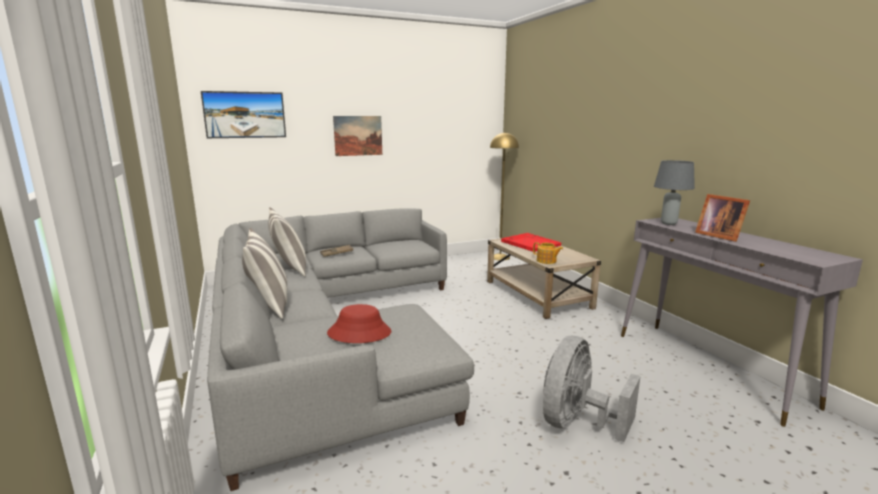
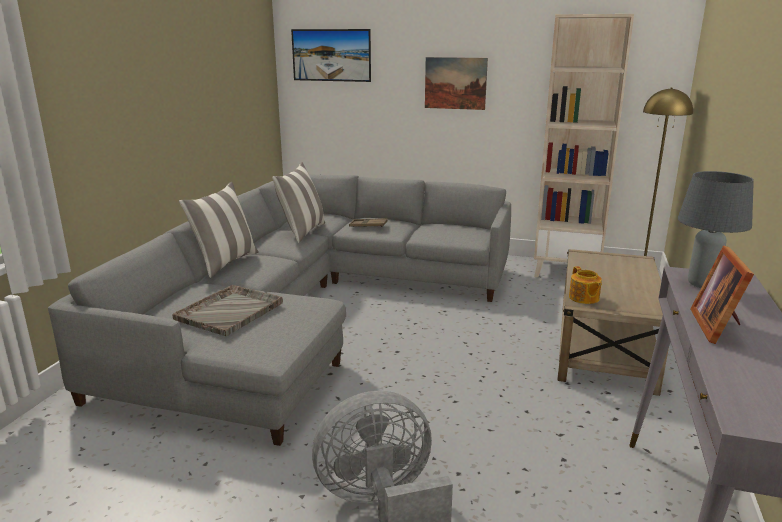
camera: 40 degrees right, 5 degrees up
(359, 333) = (230, 311): red hat -> grey tray
(455, 261) = (566, 271): none -> beige bookcase
(530, 243) = (616, 268): red tray -> none

